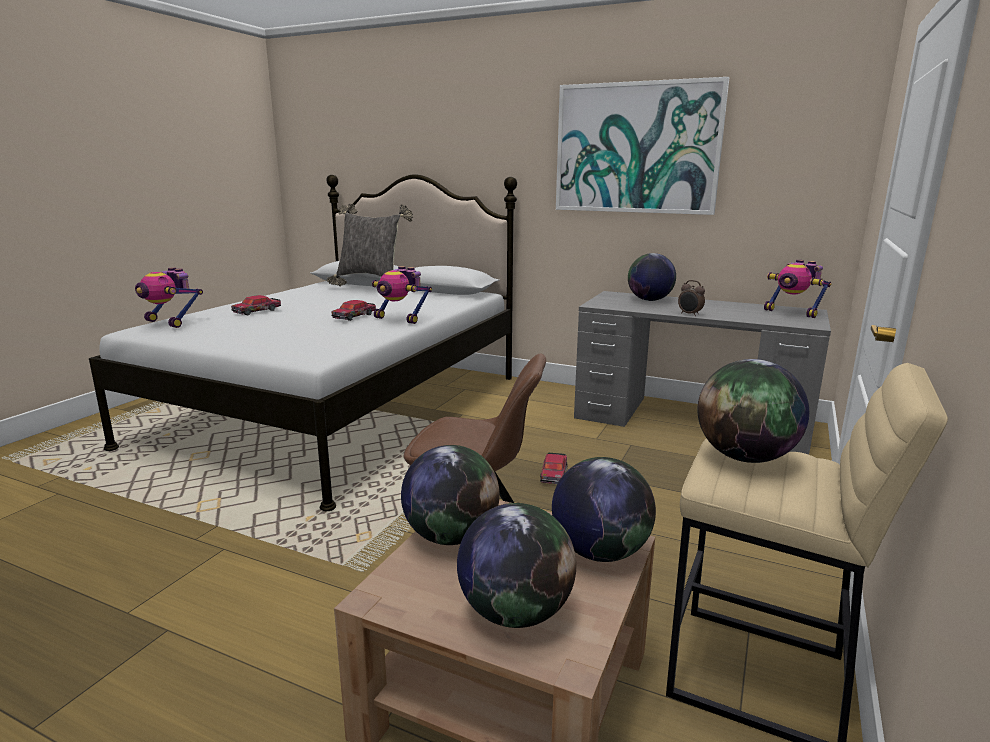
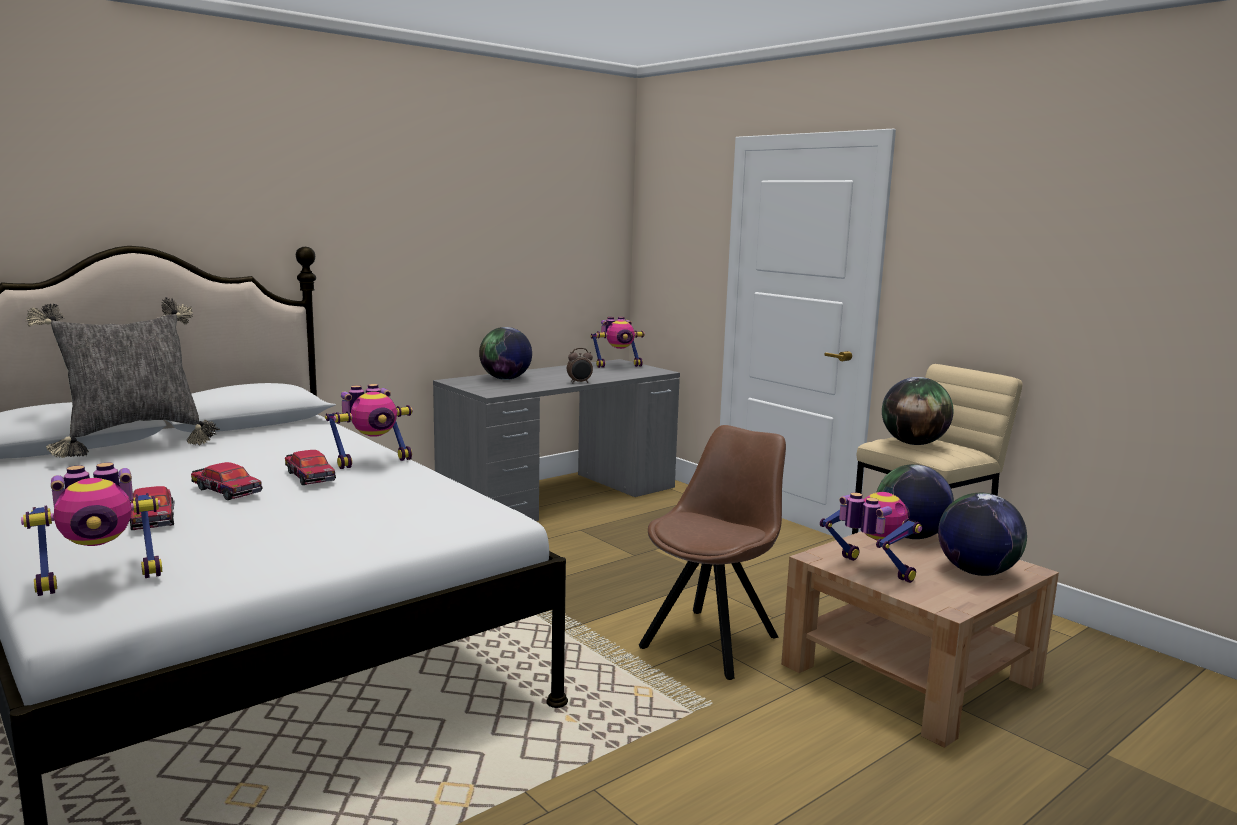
camera: 65 degrees left, 5 degrees down
(451, 536) = (869, 571): globe -> toy robot
(554, 473) = (602, 574): toy car -> toy car (227, 490)
(636, 148) = (449, 211): picture -> none

